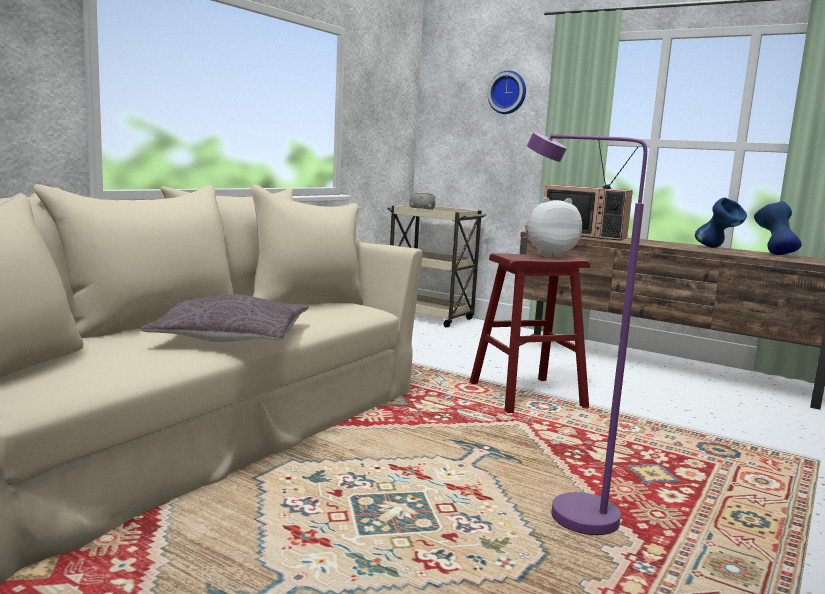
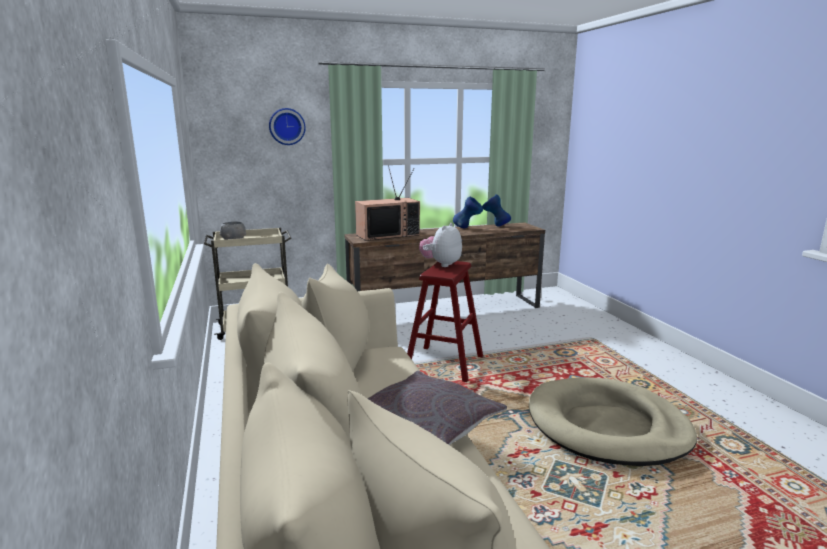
camera: 50 degrees left, 5 degrees up
(565, 513) = (607, 426): purple floor lamp -> beige dog bed

